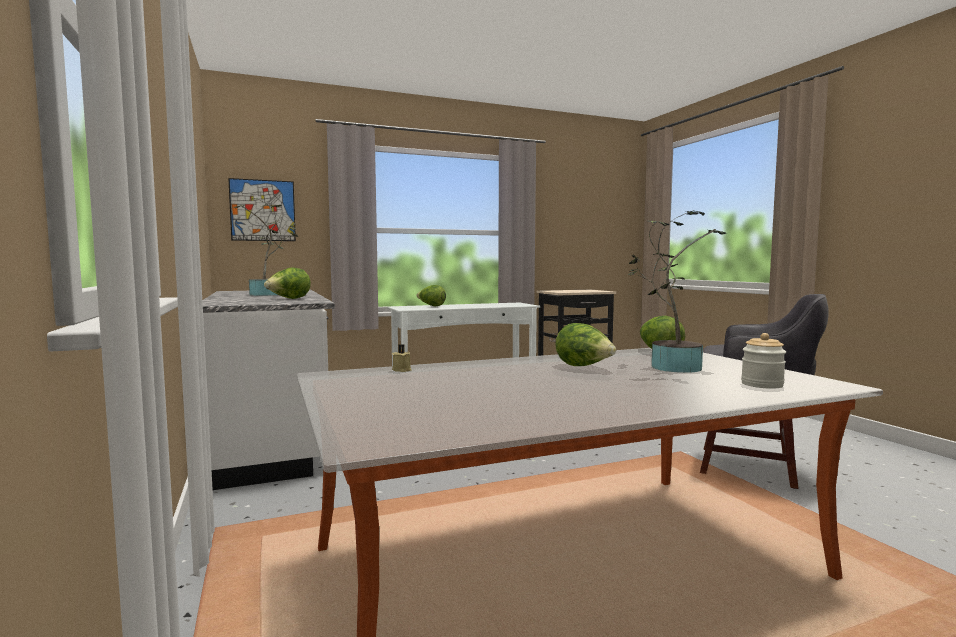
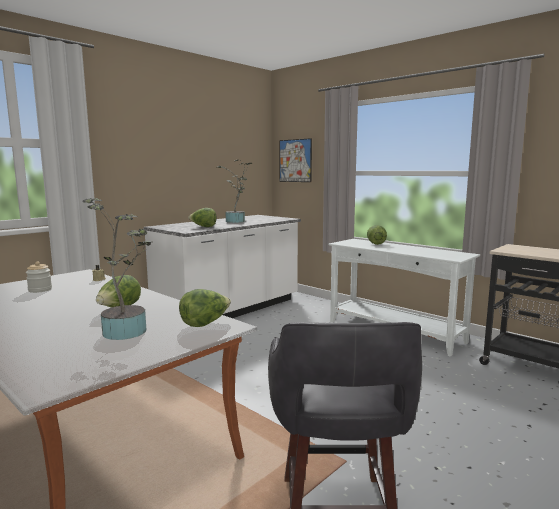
camera: 65 degrees right, 5 degrees up
(762, 384) = (49, 359): jar -> jar (40, 290)

